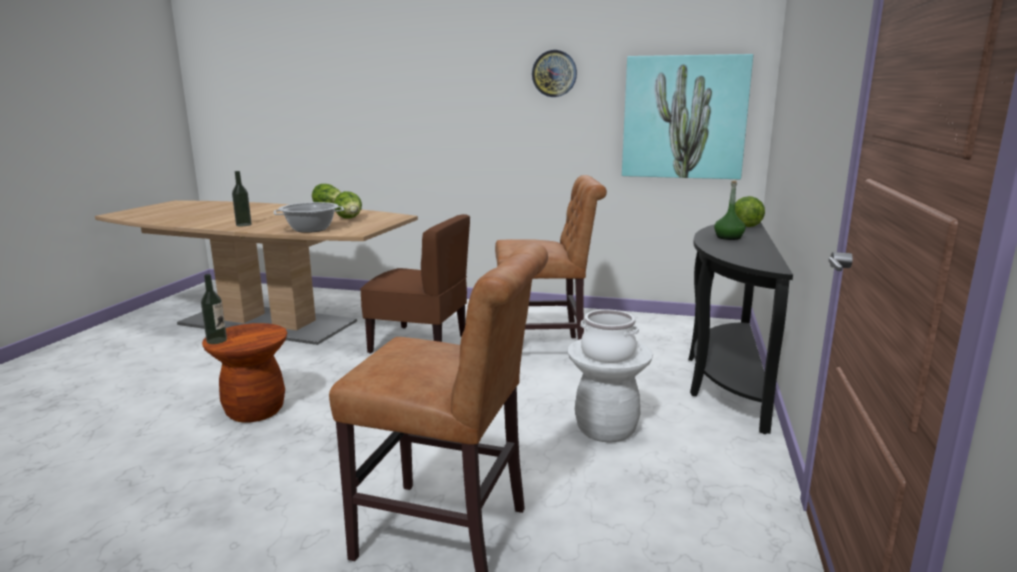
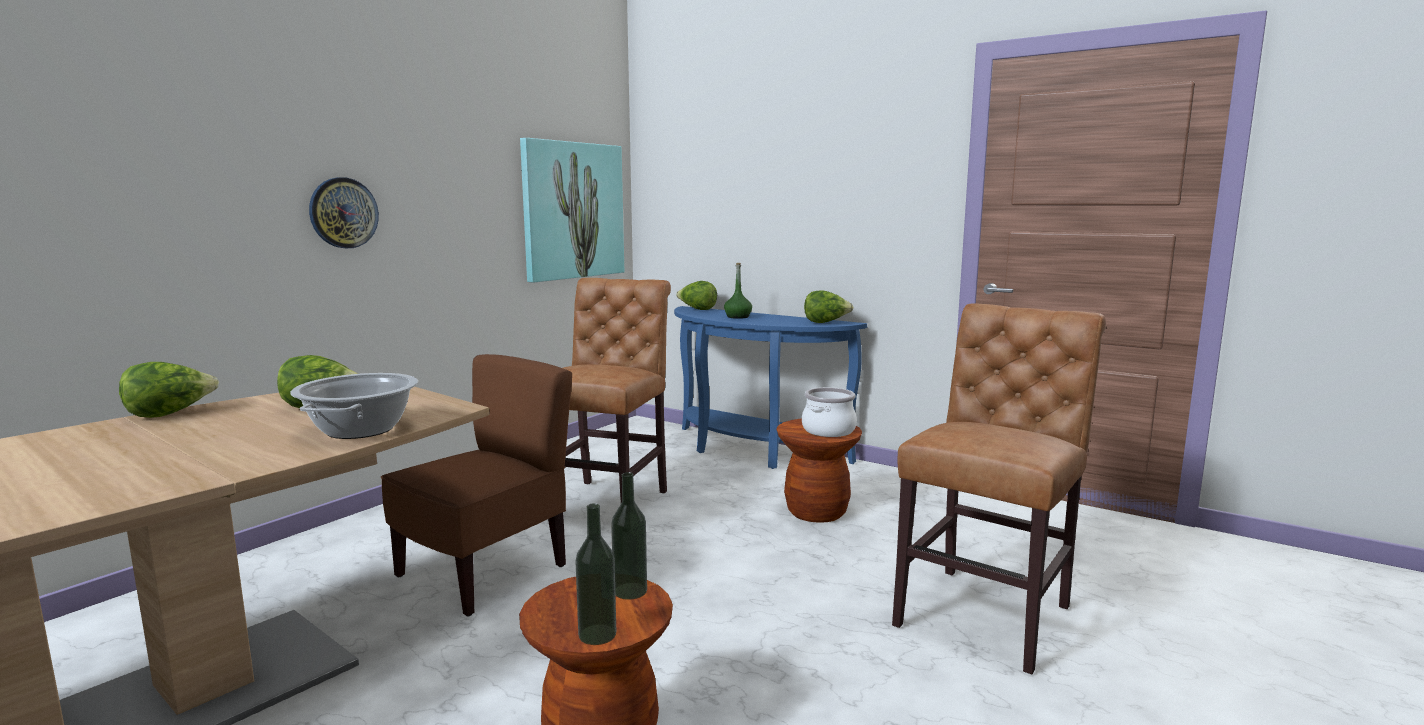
camera: 70 degrees left, 5 degrees down
(243, 225) = (173, 474): bottle -> bottle (630, 591)
(554, 73) = (443, 153): wall clock -> wall clock (343, 213)
(606, 429) = (816, 512): white stool -> brown stool
(725, 379) = (750, 451): black console table -> blue console table
(755, 261) = (826, 323): none -> lettuce

